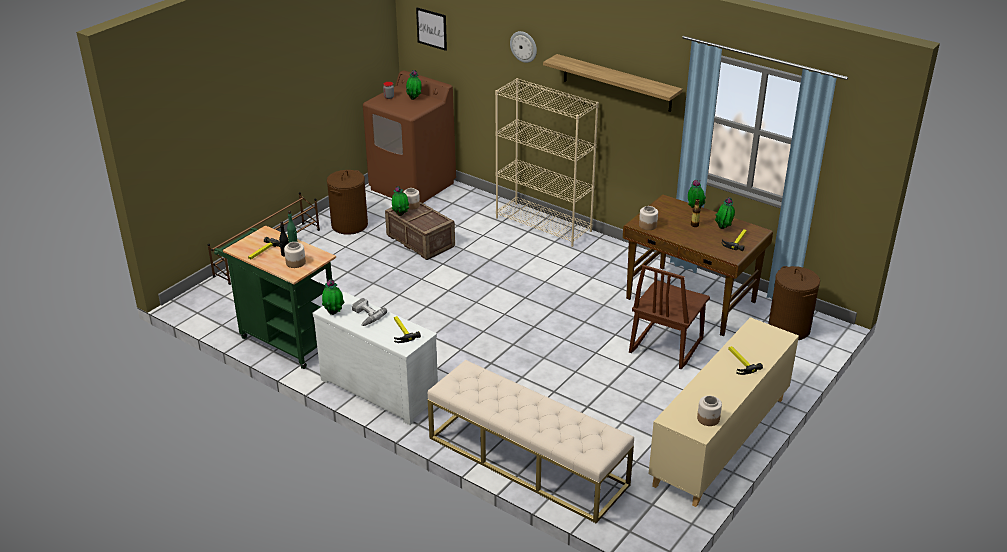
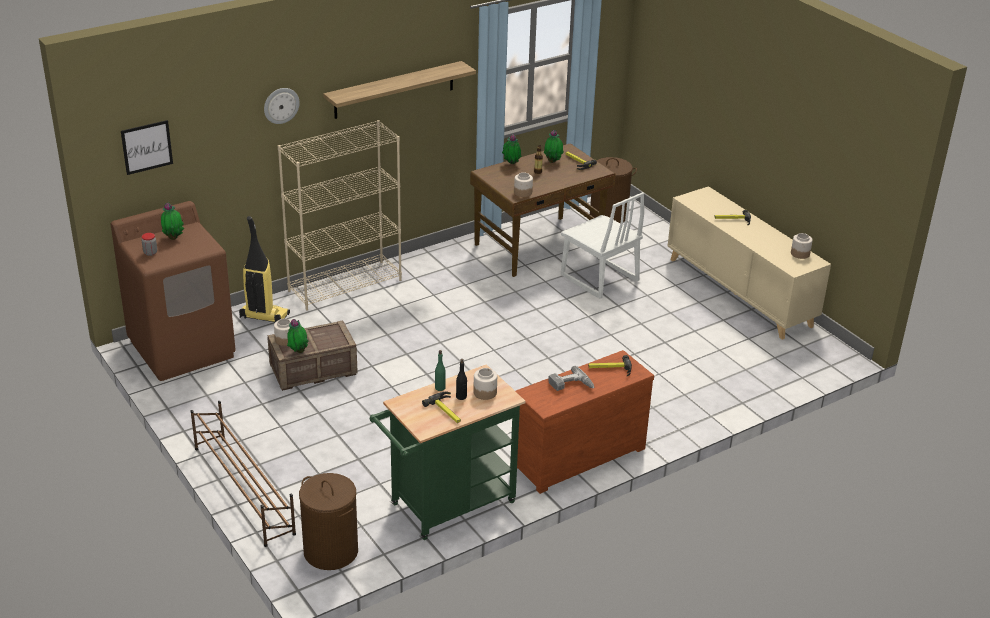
camera: 70 degrees left, 0 degrees up
(334, 312) = (553, 404): potted plant -> none
(349, 225) = (232, 413): brown laundry basket -> brown laundry basket (330, 551)
(381, 388) = (577, 455): white dresser -> brown dresser
(474, 204) = (263, 316): none -> vacuum cleaner
(527, 461) = (726, 393): beige bench -> none
(665, 346) = (599, 279): brown chair -> white chair

